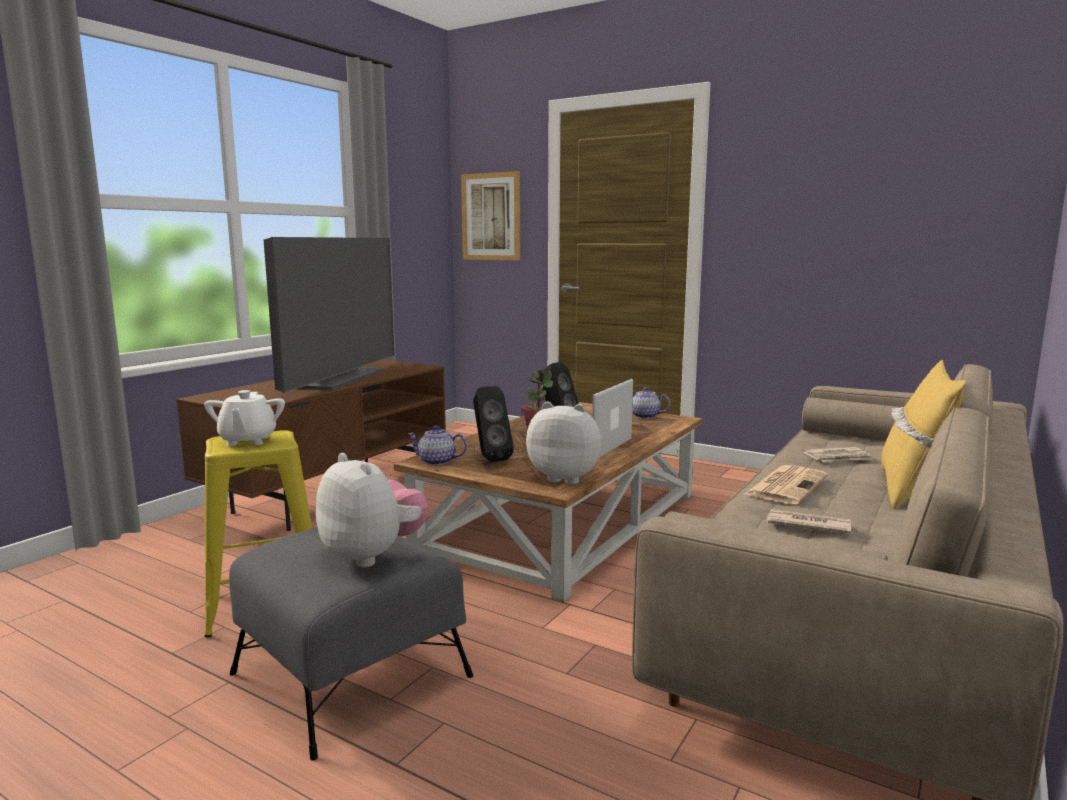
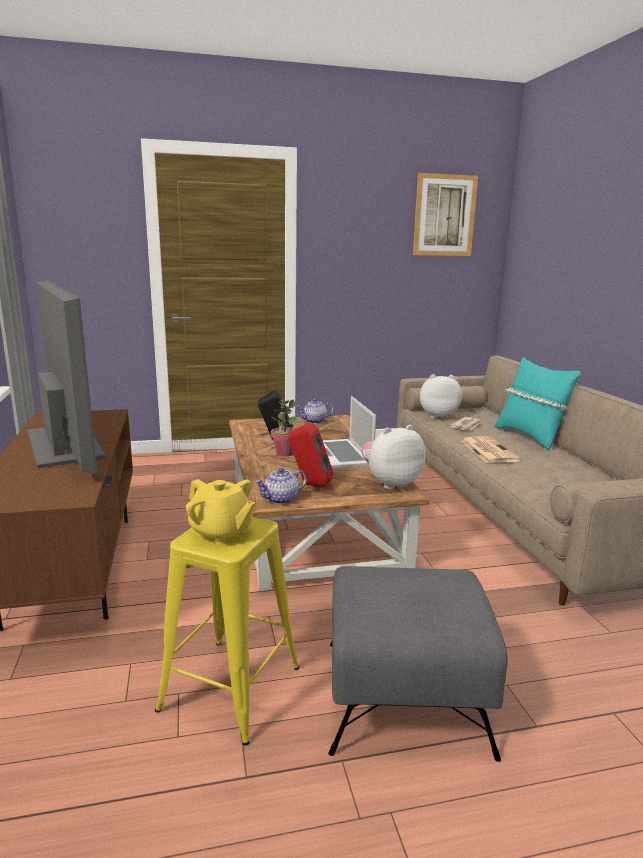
camera: 45 degrees left, 5 degrees up
(247, 440) = (221, 532): white teapot -> yellow teapot
(373, 555) = (441, 588): plush toy -> plush toy (437, 415)
(489, 458) = (309, 484): black speaker -> red speaker
(491, 217) = (77, 249): picture -> picture (444, 215)
(807, 525) = (547, 471): newspaper -> none
(911, 490) = (530, 437): yellow pillow -> turquoise pillow

